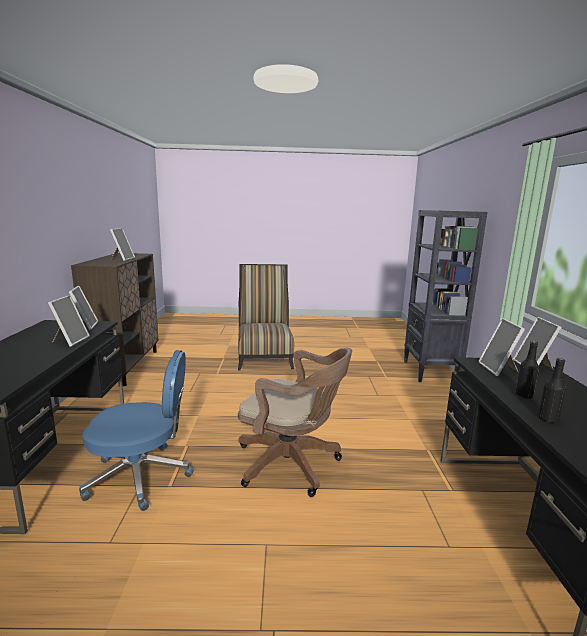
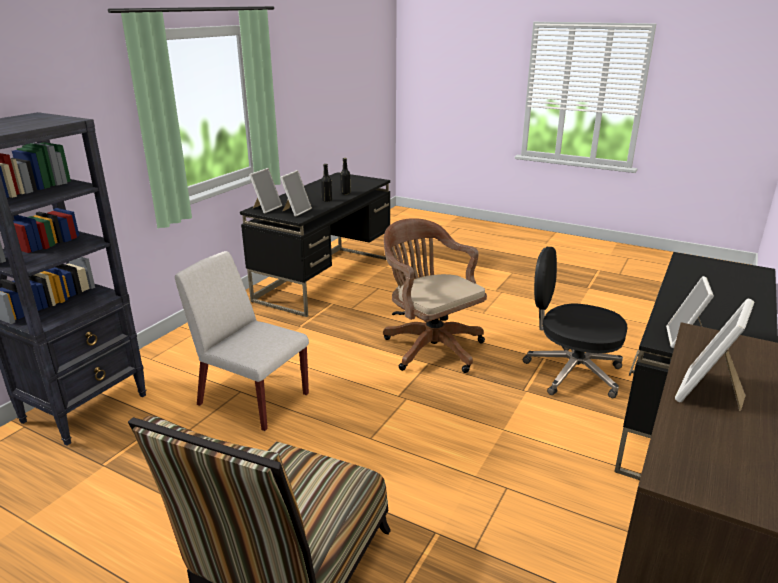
camera: 150 degrees left, 10 degrees up
(70, 341) = (677, 308): picture frame -> none
(141, 476) = (571, 372): blue office chair -> black office chair
(364, 393) = (252, 399): none -> white chair

